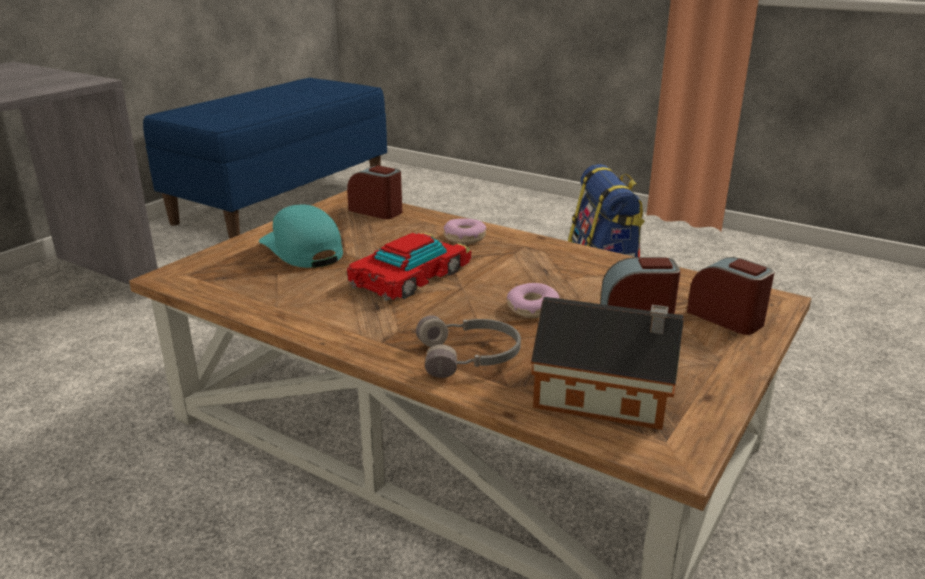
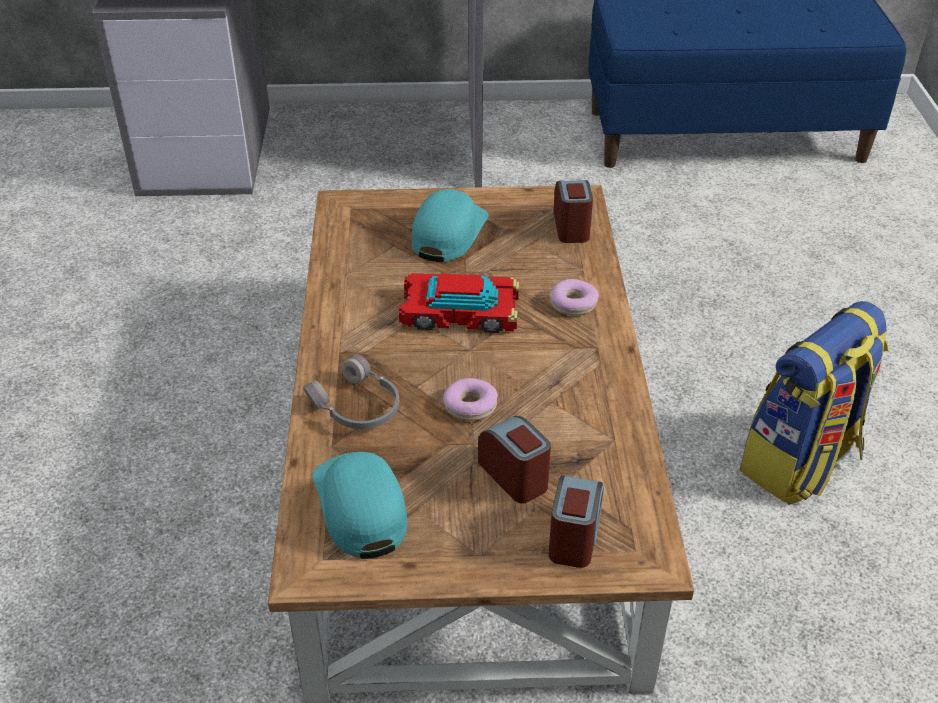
camera: 55 degrees right, 15 degrees up
(608, 397) = (360, 505): toy house -> turquoise cap

